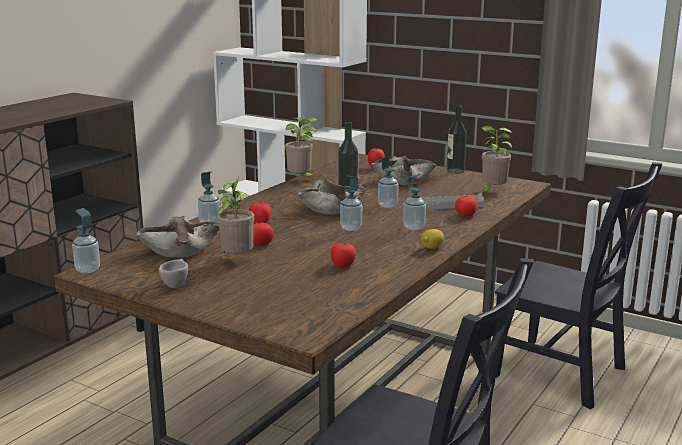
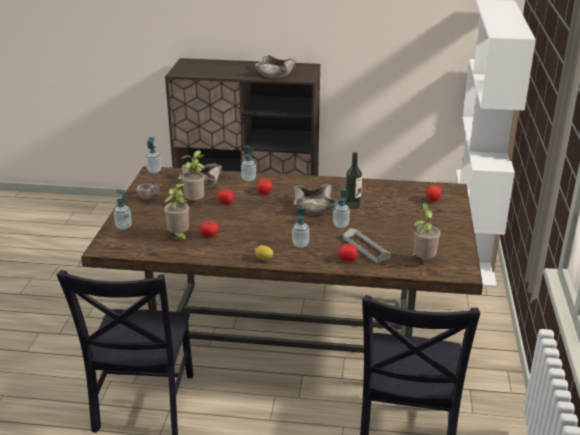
camera: 65 degrees right, 10 degrees up
(301, 179) = (367, 182): potted plant -> potted plant (179, 236)
(351, 228) = (279, 223): soap dispenser -> soap dispenser (123, 226)
(402, 180) = (411, 218): beige bowl -> beige bowl (276, 74)
(455, 171) = (463, 234): bottle -> none

